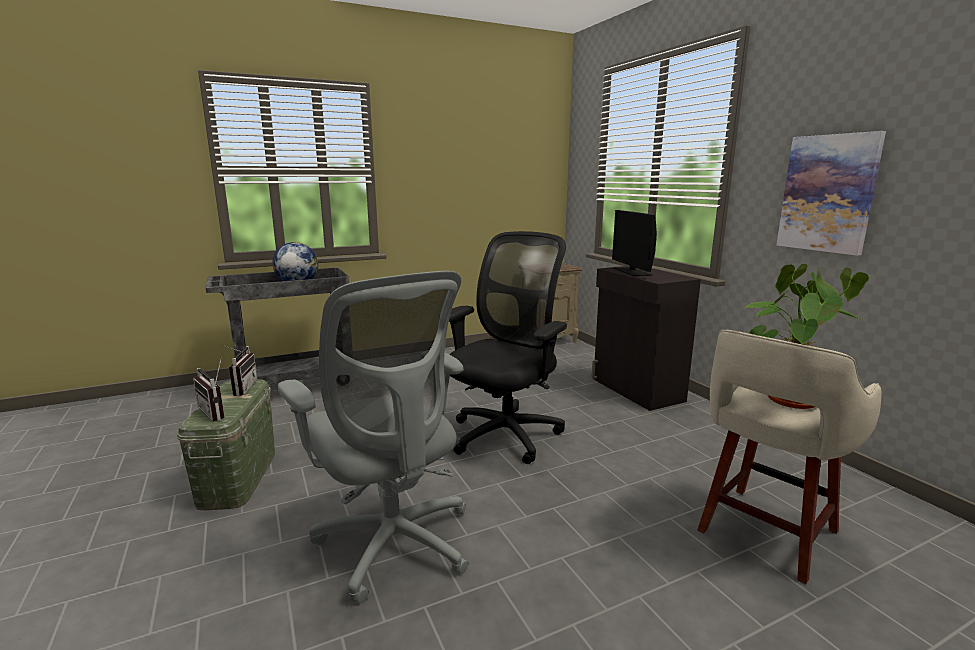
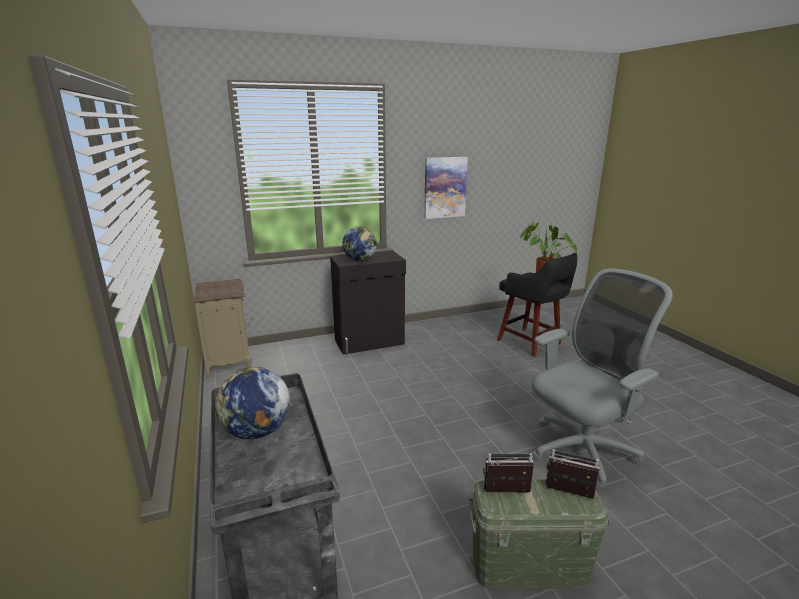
camera: 85 degrees left, 5 degrees up
(217, 412) = (568, 494): radio -> radio turned 120 degrees counterclockwise
(503, 439) = (444, 403): black office chair -> none
(632, 271) = (360, 260): monitor -> globe
(764, 534) = (531, 343): beige stool -> black stool

